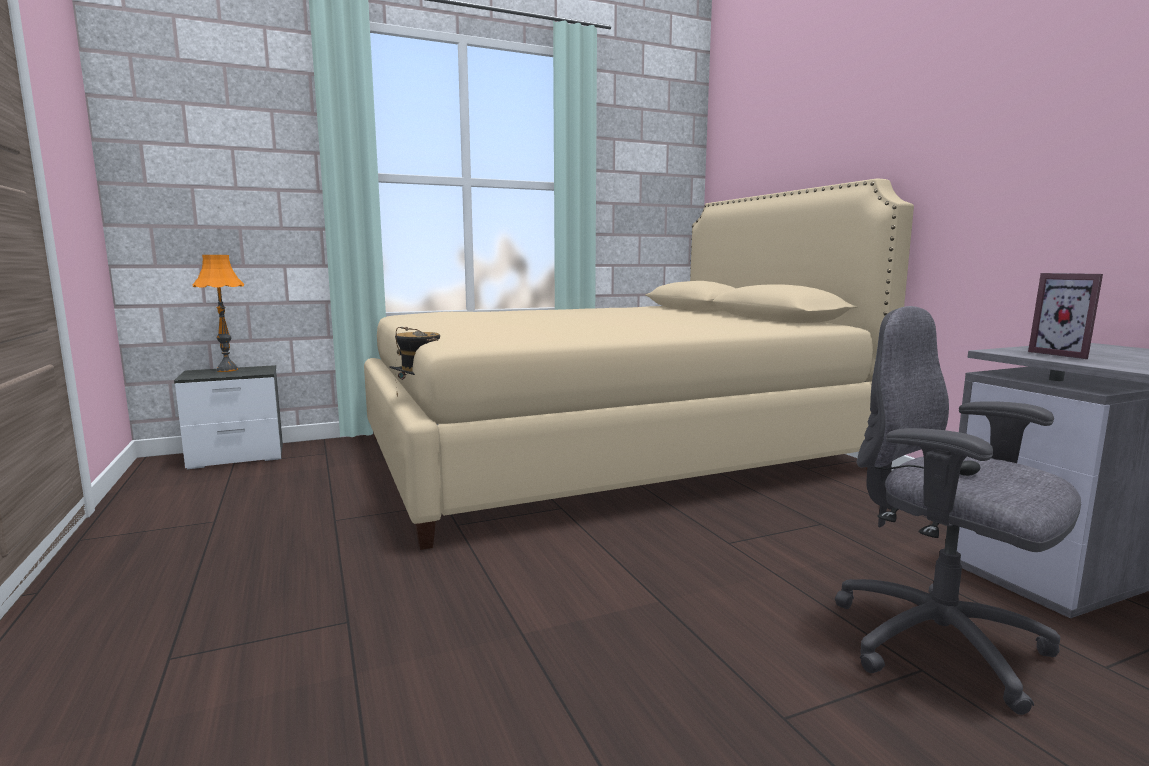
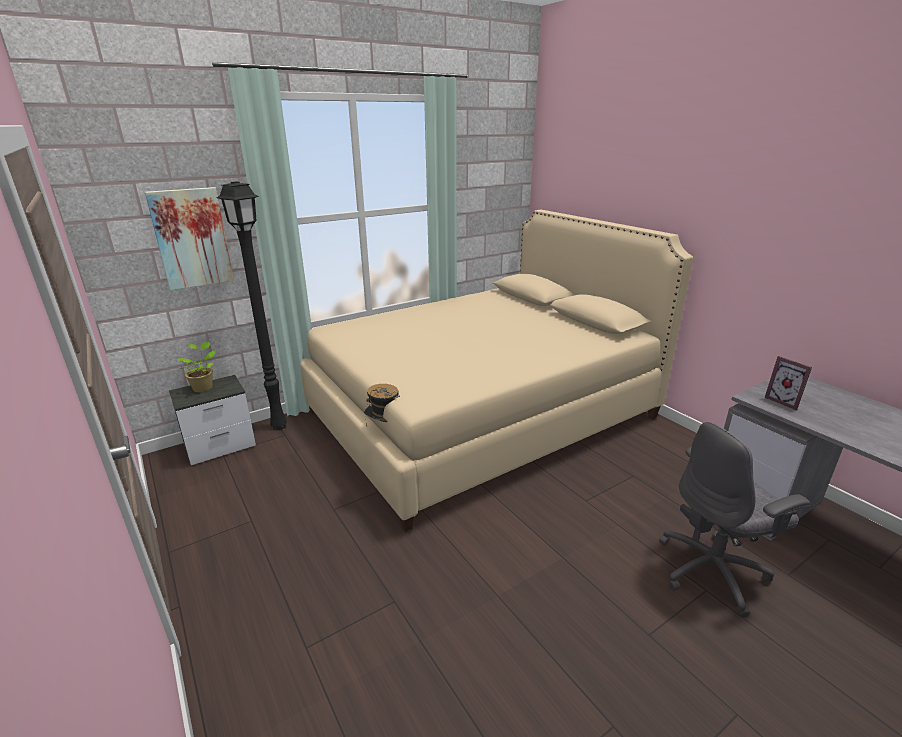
camera: 10 degrees left, 15 degrees up
(227, 370) = (203, 387): orange table lamp -> potted plant
(243, 179) = (191, 238): none -> picture
(324, 446) = (279, 427): none -> black floor lamp
(941, 645) = (712, 571): grey office chair -> grey office chair turned 60 degrees counterclockwise

